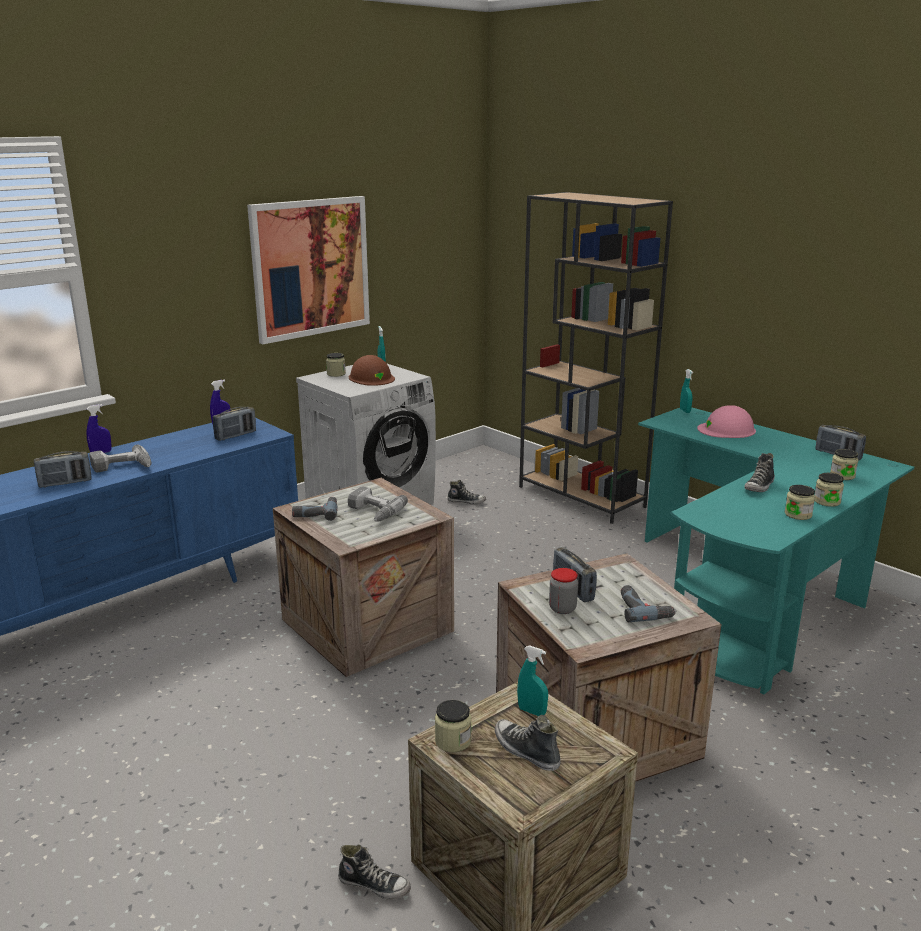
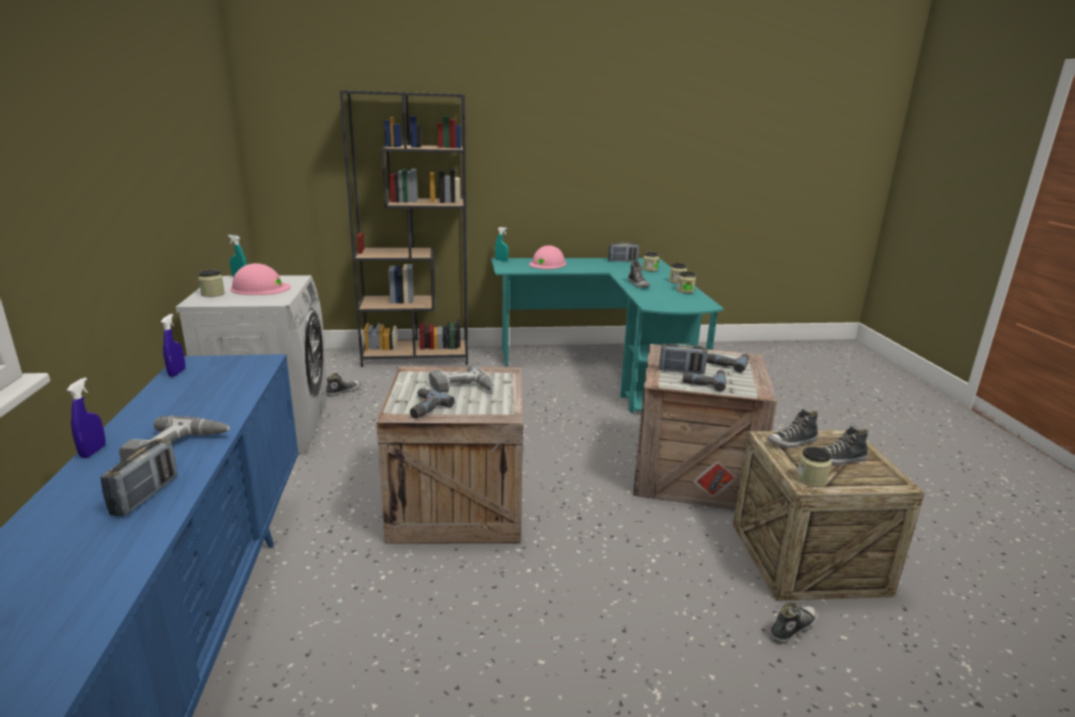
camera: 55 degrees left, 0 degrees up
(235, 435) = (227, 375): radio -> none
(311, 268) = (156, 173): picture -> none
(371, 378) = (260, 288): brown hard hat -> pink hard hat
(532, 711) = (792, 442): turquoise spray bottle -> shoe
(562, 608) = (704, 382): jar -> power drill

